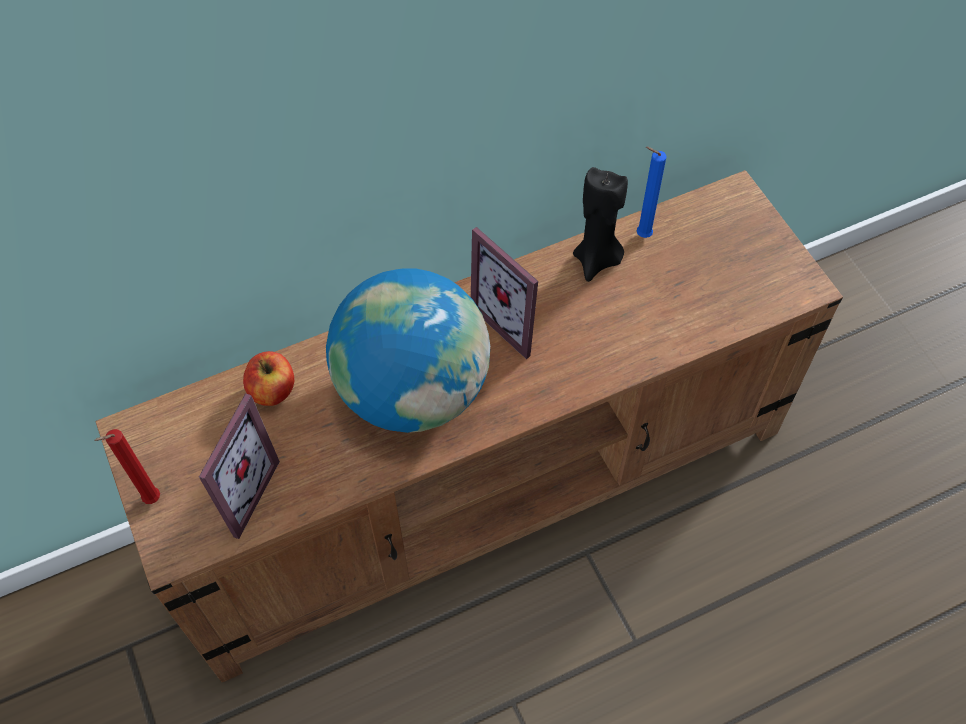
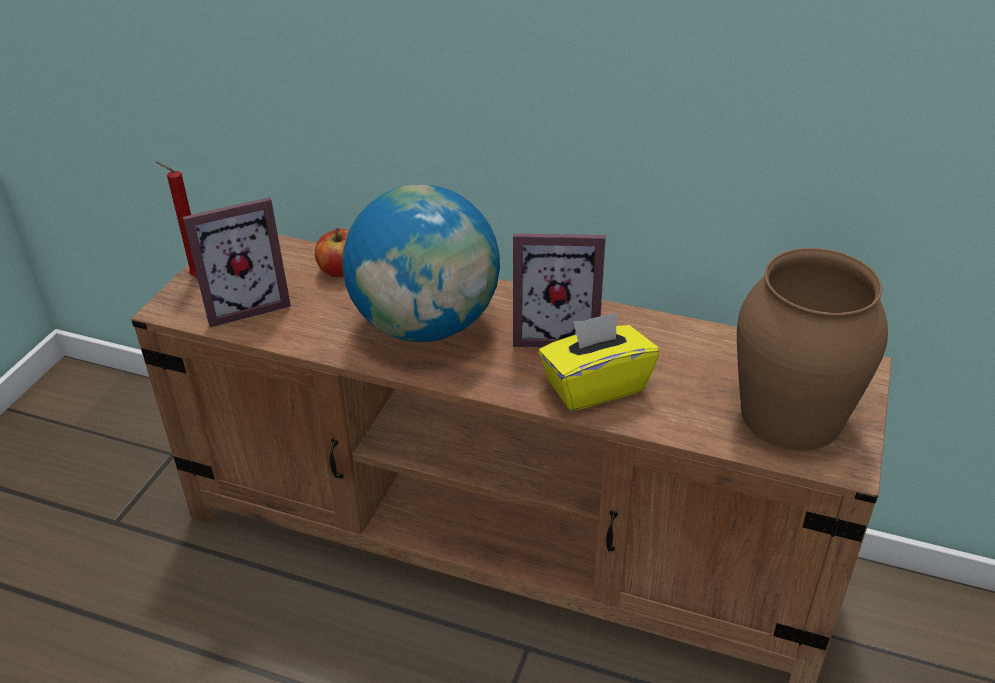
camera: 45 degrees right, 20 degrees down
(515, 319) = (555, 332): picture frame -> picture frame turned 90 degrees counterclockwise
(597, 260) = (670, 337): black candle -> none
(597, 347) = (595, 386): none -> yellow tissue box
(641, 235) = (730, 343): blue candle -> none
(740, 271) = (792, 416): none -> brown vase

